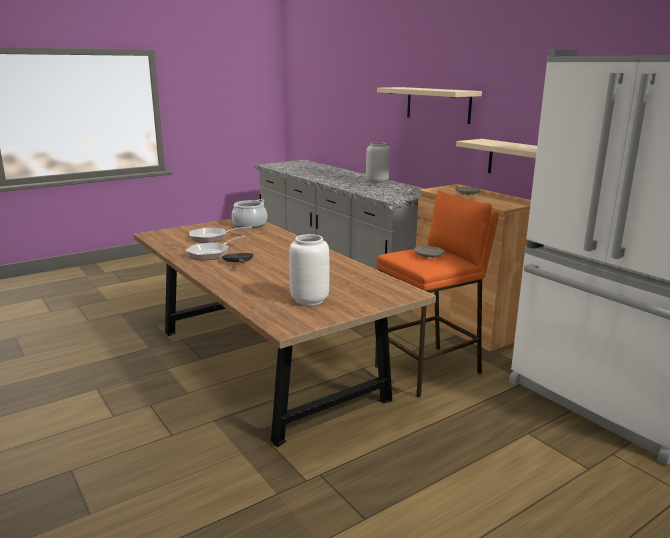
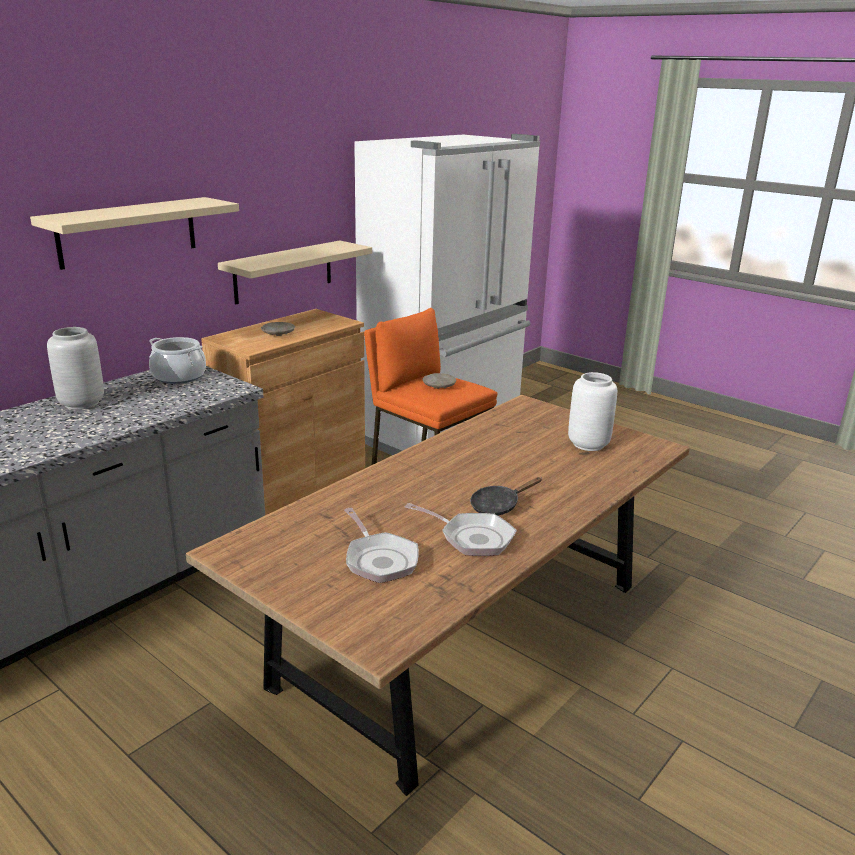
camera: 105 degrees left, 5 degrees up
(249, 224) = (271, 539): cooking pot -> cooking pot (179, 376)

